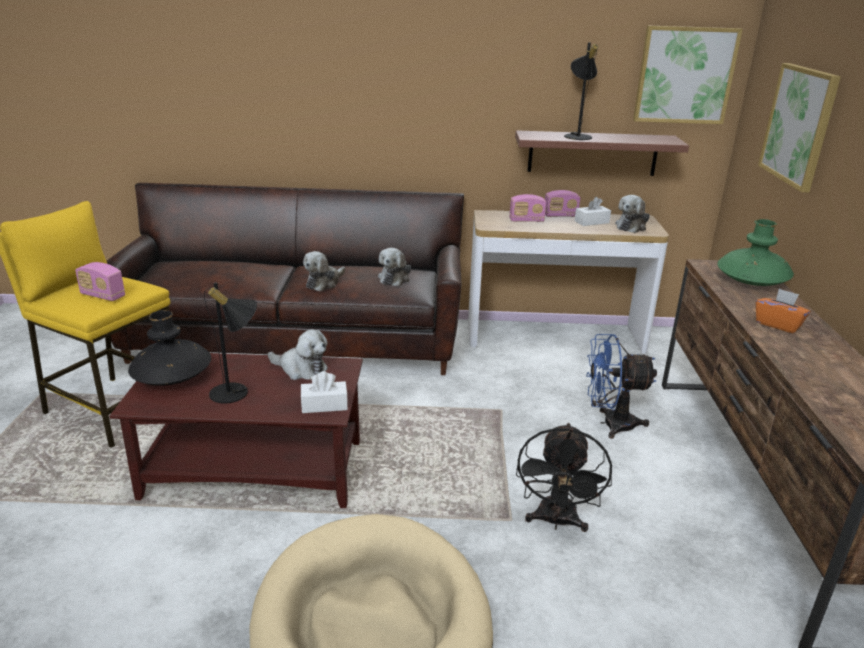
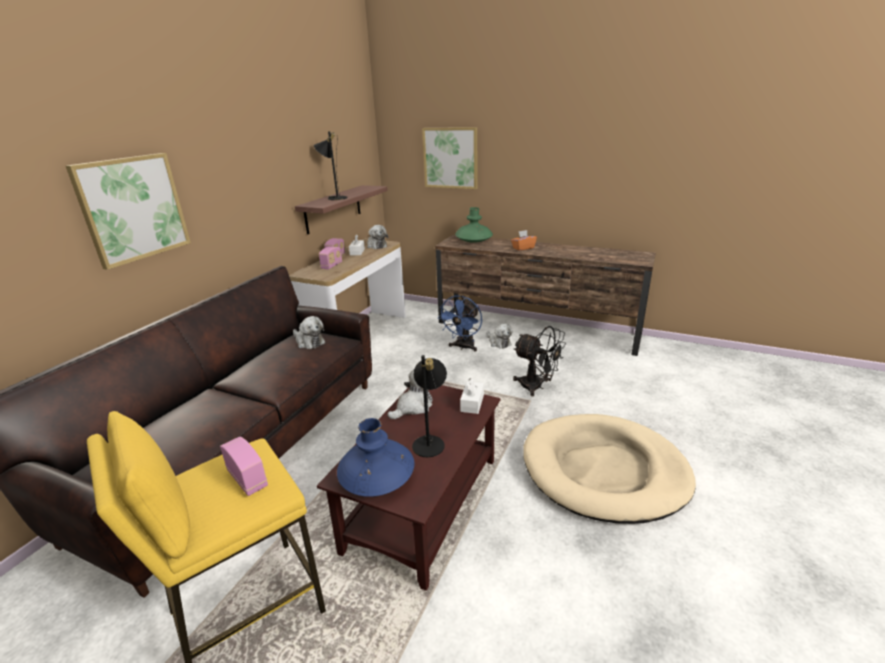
camera: 65 degrees left, 0 degrees up
(103, 296) = (247, 479): radio -> radio turned 90 degrees counterclockwise
(172, 376) = (377, 477): black vase -> blue vase
(324, 283) = (280, 373): plush toy -> plush toy (498, 342)
(685, 75) = (357, 146): picture -> picture (133, 208)

